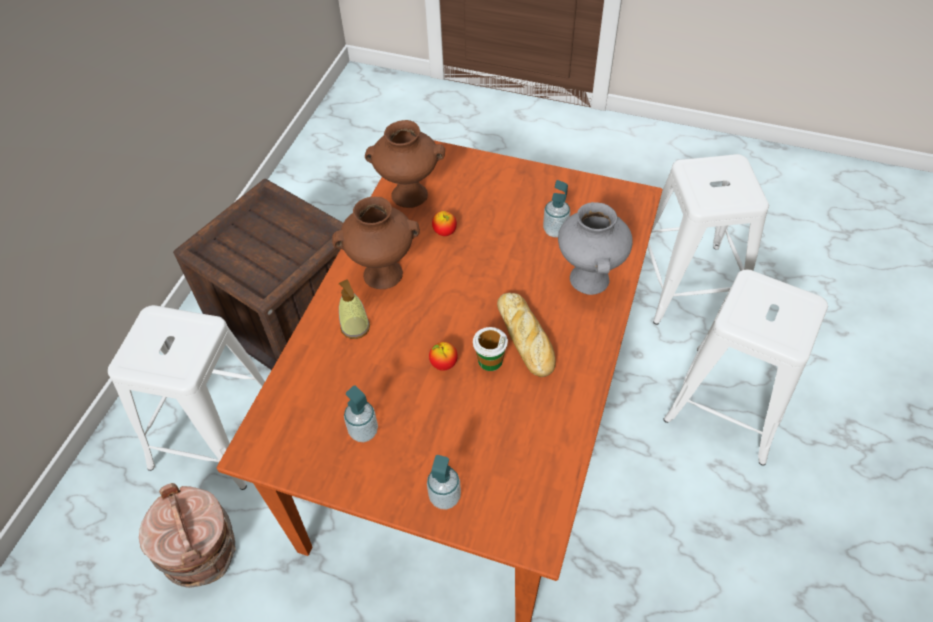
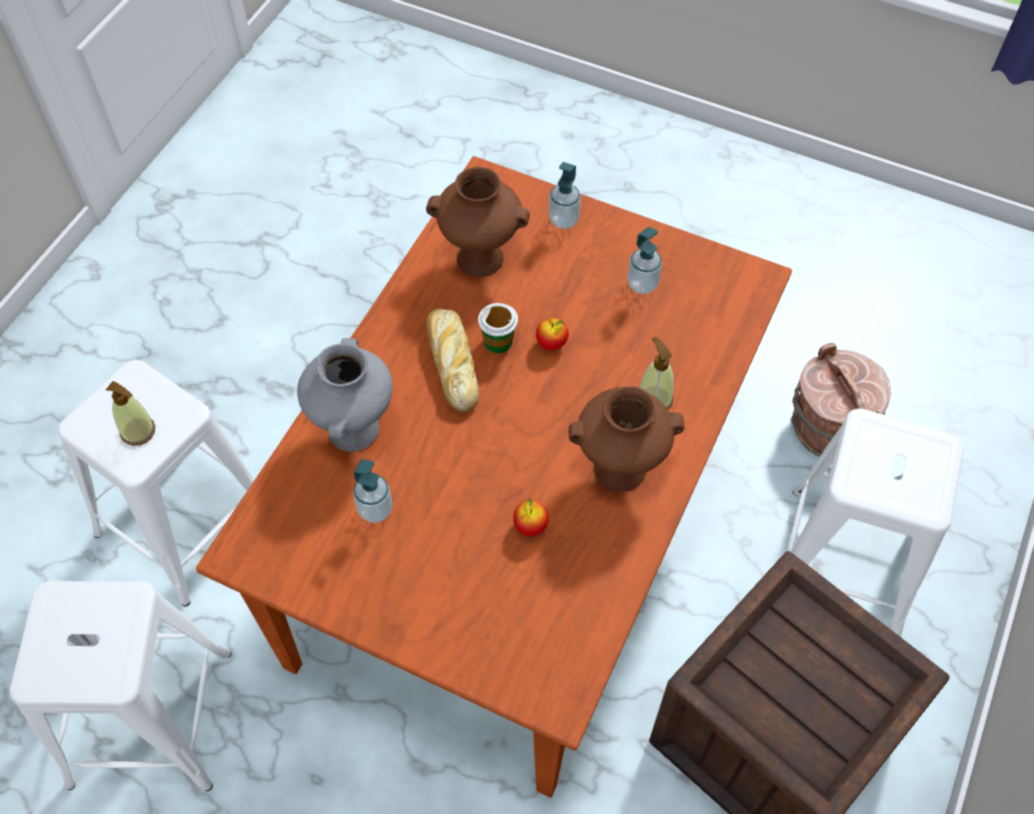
camera: 175 degrees left, 5 degrees up
(408, 196) = (578, 601): brown vase -> brown vase (481, 258)
(763, 303) = (138, 431): none -> soap dispenser

